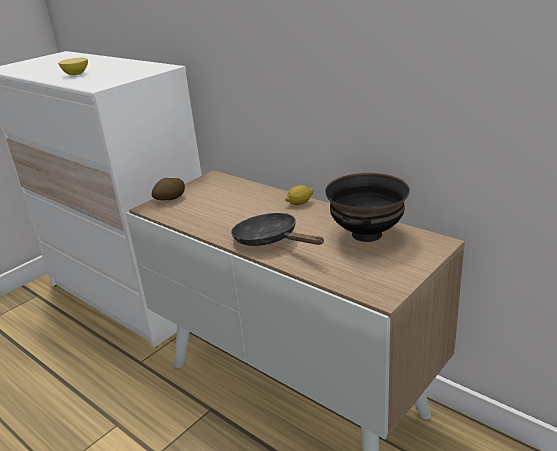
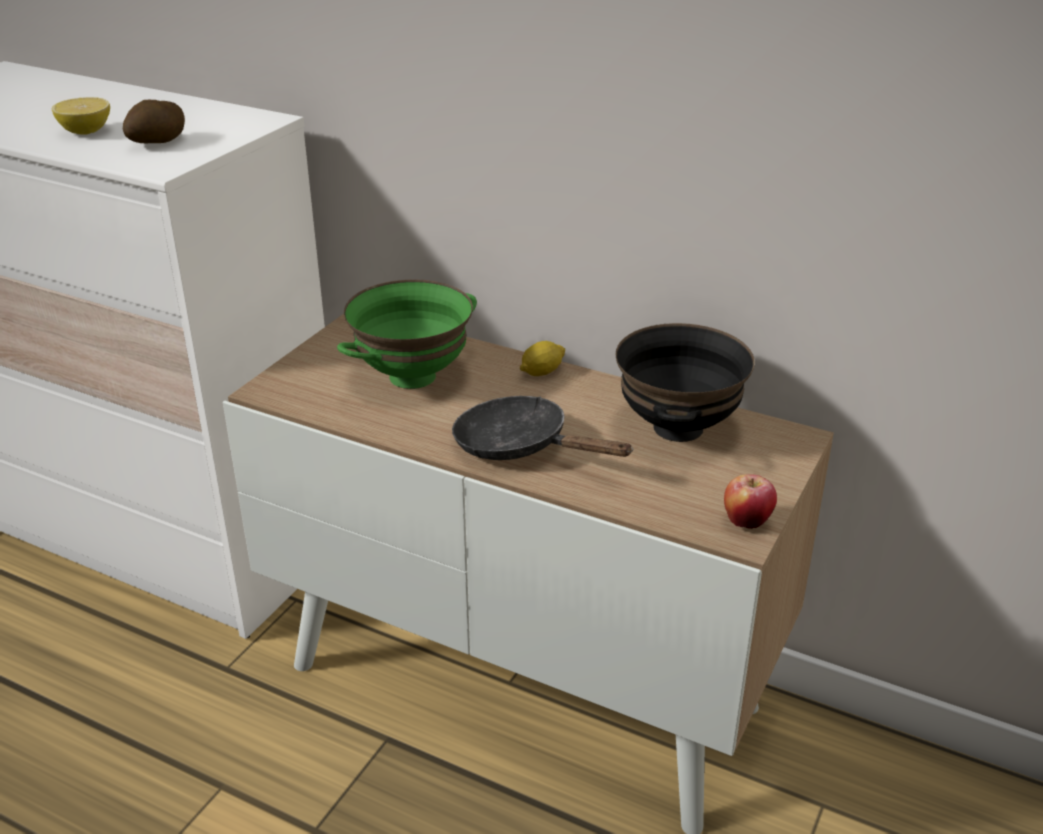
camera: 15 degrees left, 5 degrees up
(170, 199) = (298, 371): potato -> potato (157, 143)
(227, 203) = (412, 376): none -> green bowl
(389, 288) = (747, 522): none -> apple

